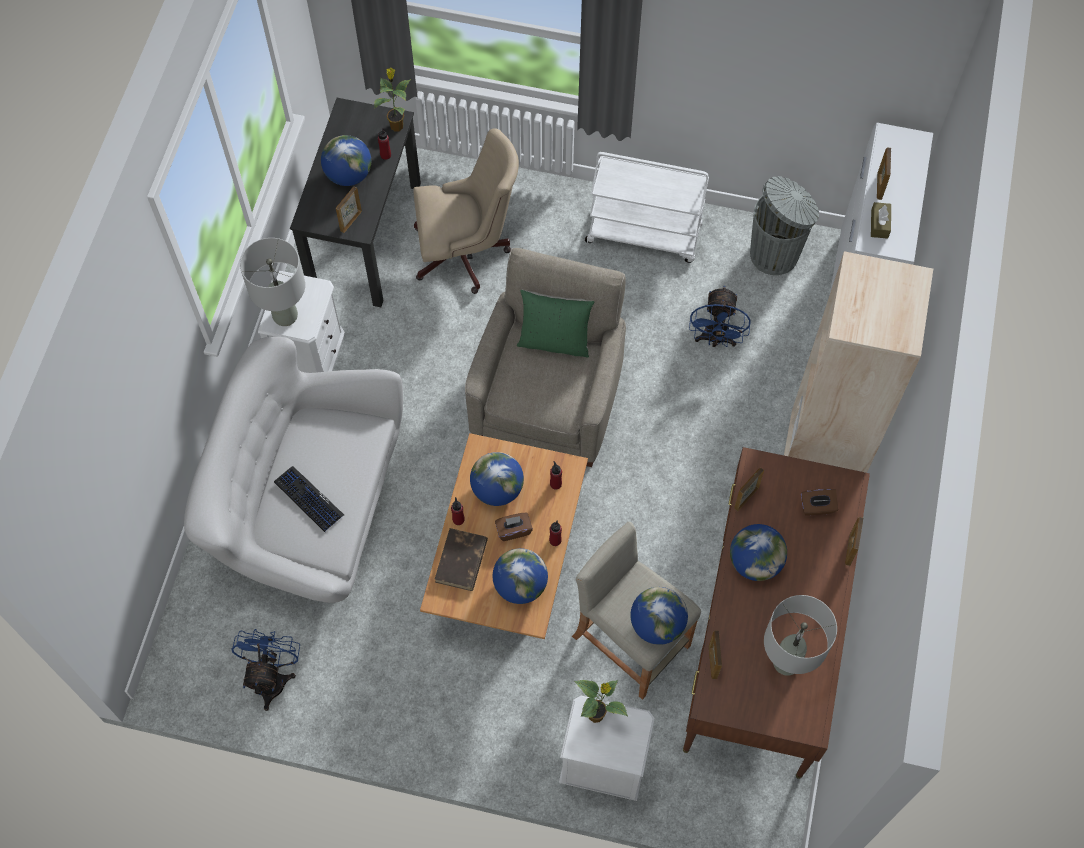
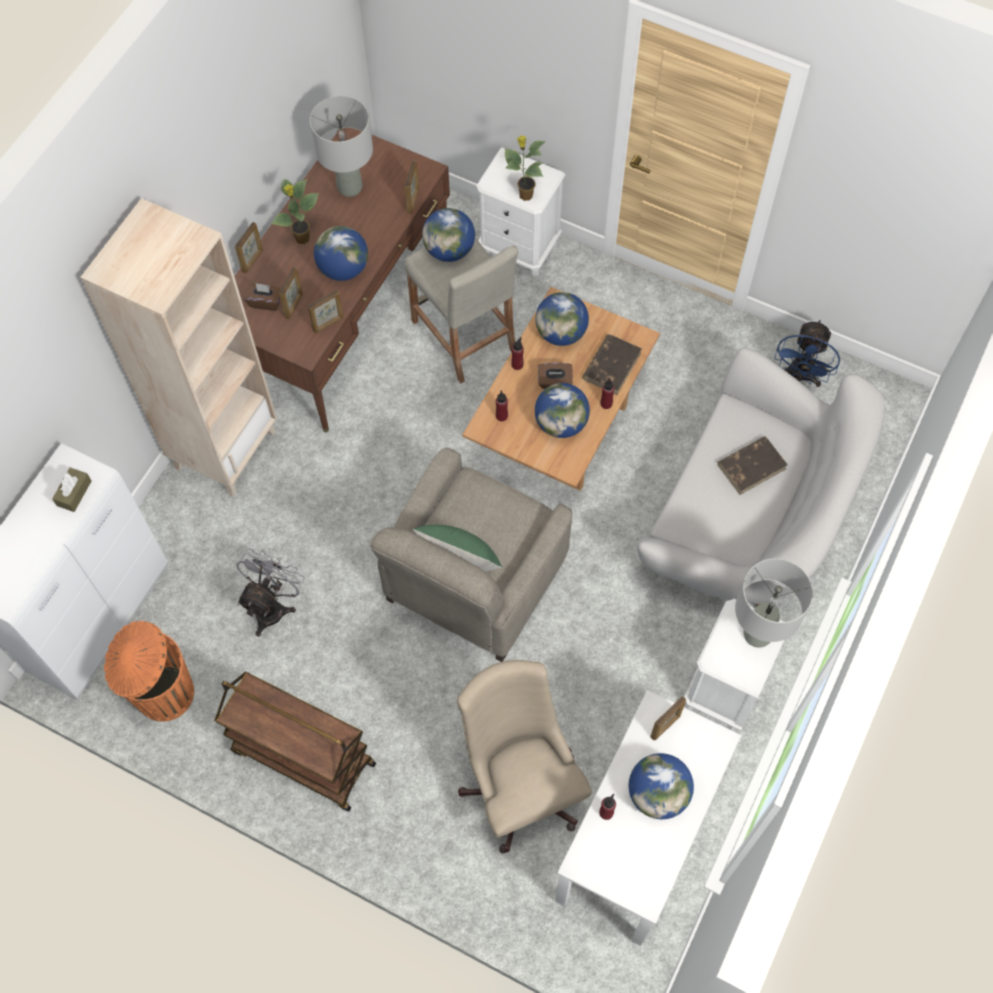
camera: 165 degrees left, 0 degrees up
(308, 499) = (752, 466): keyboard -> brown book
(365, 236) = (637, 838): black desk -> white desk
(396, 125) = (583, 856): potted plant -> potted plant (302, 239)
(466, 253) = (520, 783): beige office chair -> beige office chair turned 60 degrees clockwise
(644, 234) = (302, 757): white cart -> brown cart
(715, 340) = (273, 606): blue fan -> grey fan
(775, 254) = (163, 694): grey trash can -> orange trash can
(879, 186) = (50, 538): picture frame -> picture frame (294, 306)

